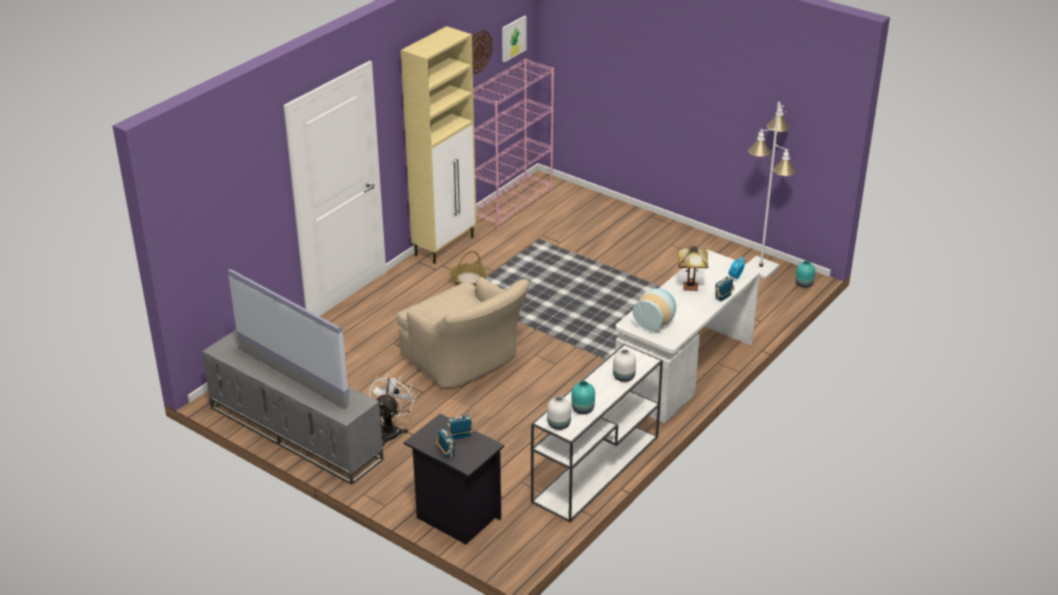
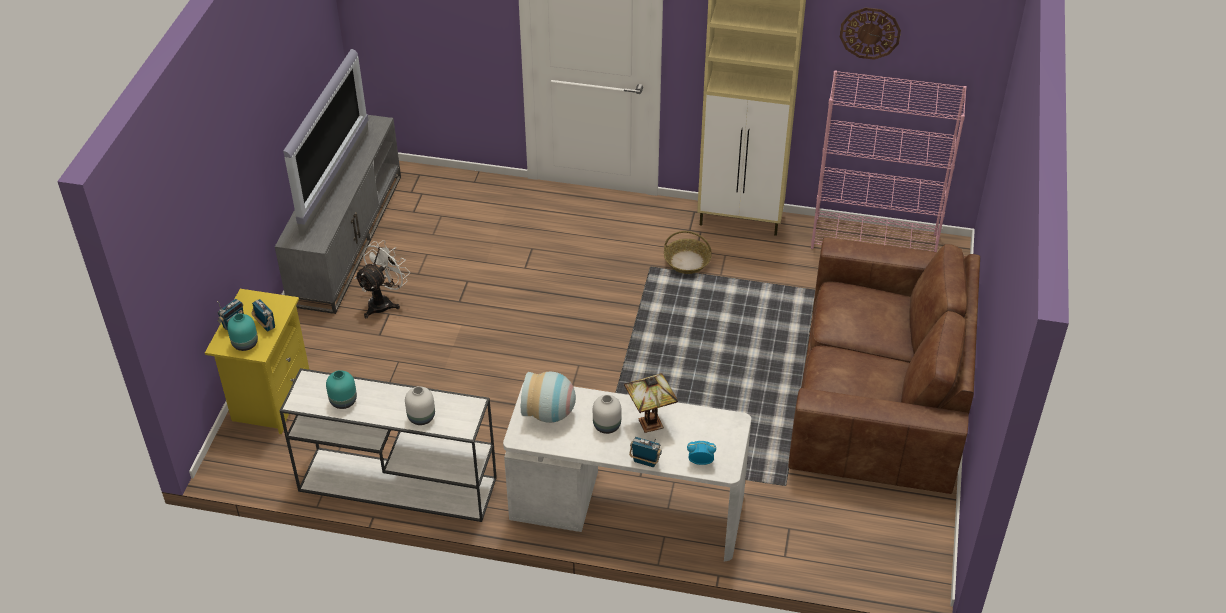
camera: 65 degrees right, 10 degrees up
(391, 431) = (384, 302): white fan -> white fan turned 45 degrees counterclockwise
(455, 517) = (270, 398): black nightstand -> yellow nightstand
(466, 361) = (532, 314): beige armchair -> none
(513, 38) = (949, 50): picture -> none
(558, 424) = (306, 390): white vase -> white vase (606, 425)
(650, 246) = (879, 394): none -> brown sofa
(761, 268) = (913, 523): white floor lamp -> none
(803, 284) = (909, 580): turquoise vase -> turquoise vase (245, 343)

